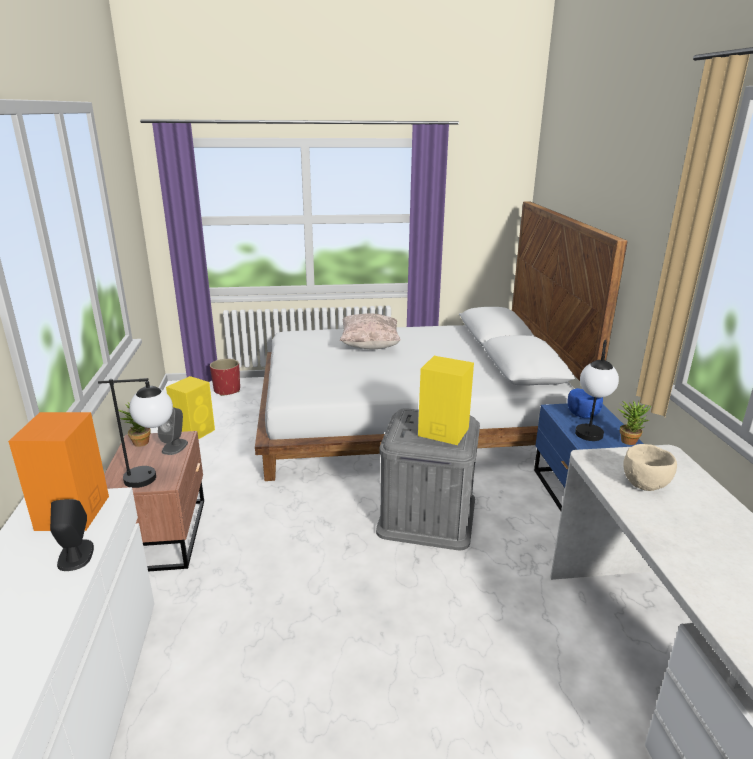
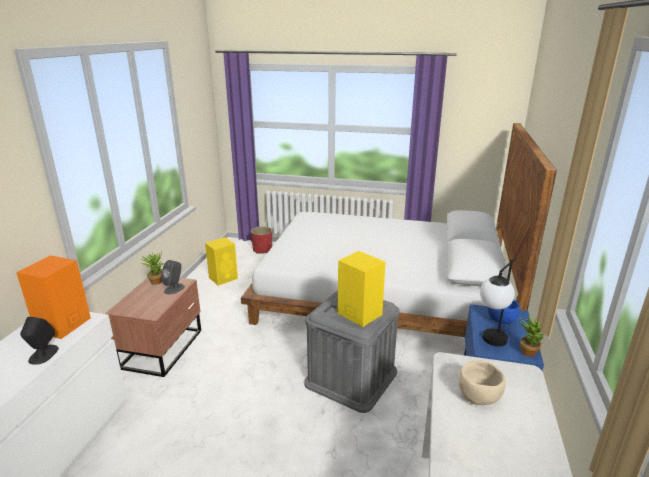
camera: 20 degrees right, 0 degrees up
(153, 477) = (147, 309): table lamp -> none
(370, 346) = (359, 231): beige pillow -> none

